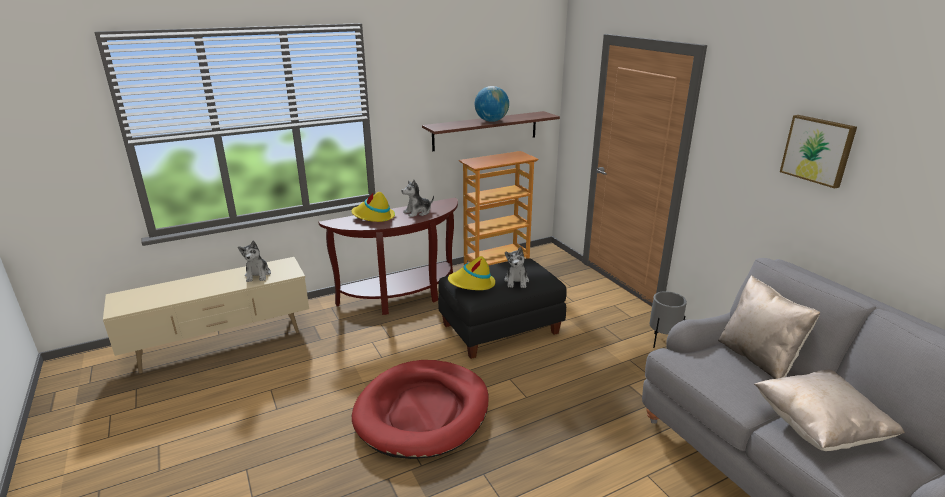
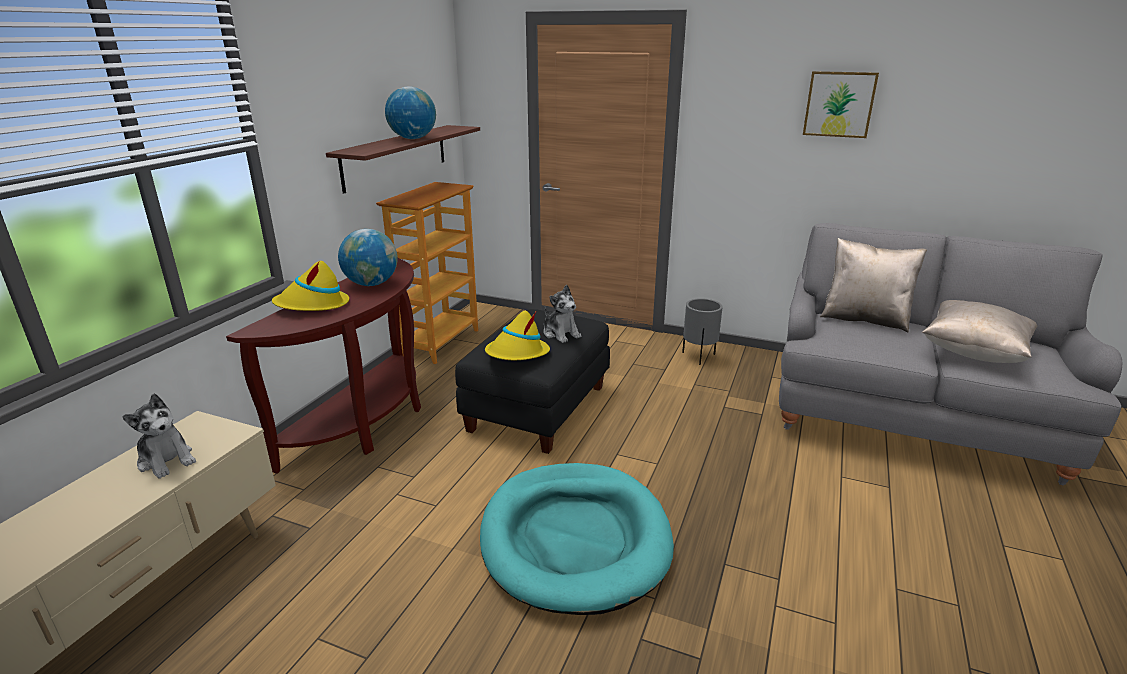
camera: 40 degrees left, 0 degrees up
(418, 212) = (372, 284): plush toy -> globe
(422, 411) = (574, 539): red dog bed -> turquoise dog bed

